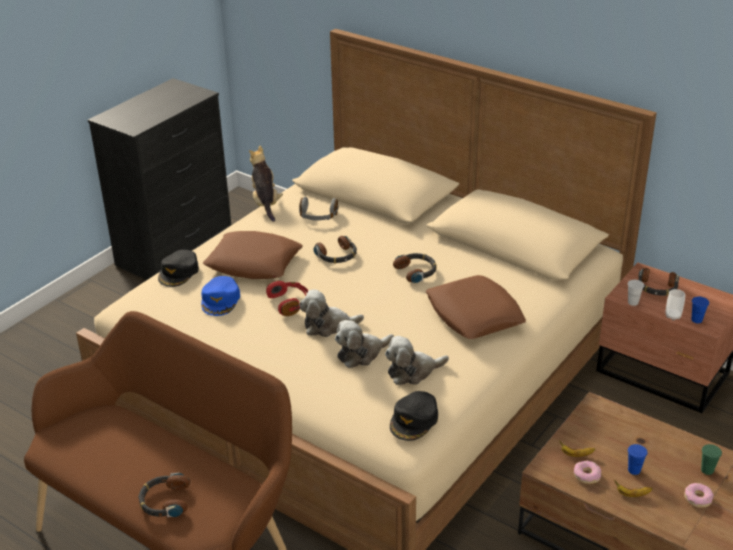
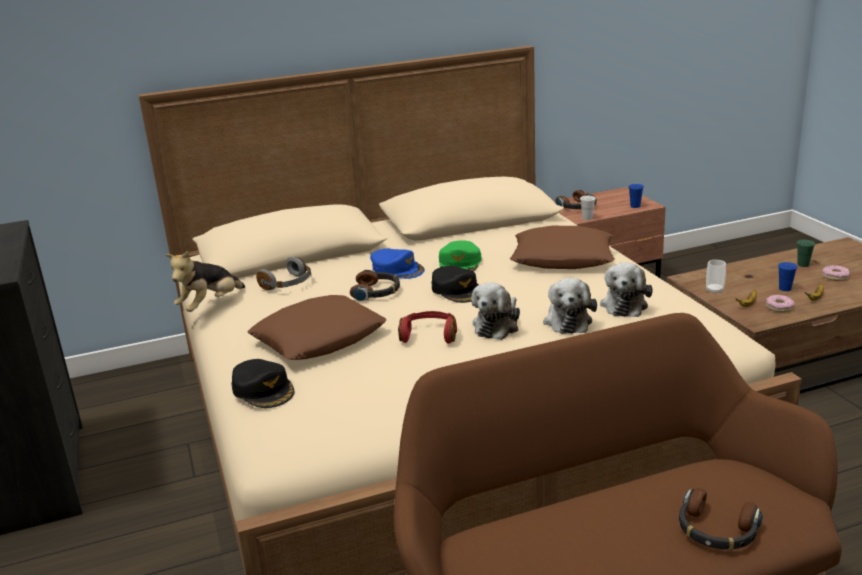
camera: 55 degrees left, 10 degrees down
(221, 300) = (365, 375): blue cap -> blue cap (397, 269)
(265, 203) = (210, 305): plush toy -> plush toy turned 75 degrees counterclockwise
(414, 420) = (705, 323): black cap -> black cap (457, 290)
(416, 271) = (460, 263): headphones -> green cap
(673, 316) = (621, 211): cup -> cup (714, 290)

